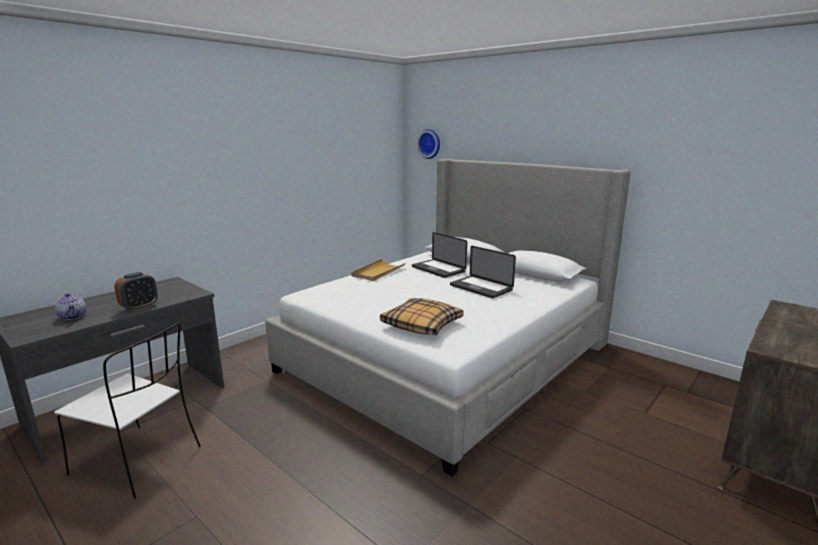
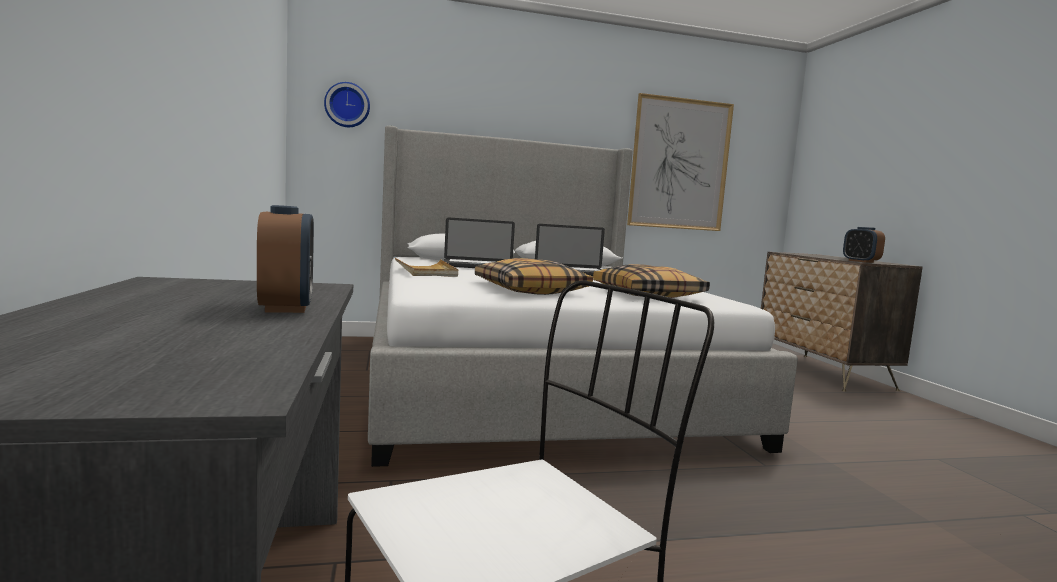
camera: 55 degrees left, 10 degrees down
(73, 316) = (162, 340): teapot -> none
(361, 303) = (531, 290): none -> pillow
(703, 182) = (679, 164): none -> picture
(781, 347) = (861, 261): none -> alarm clock

